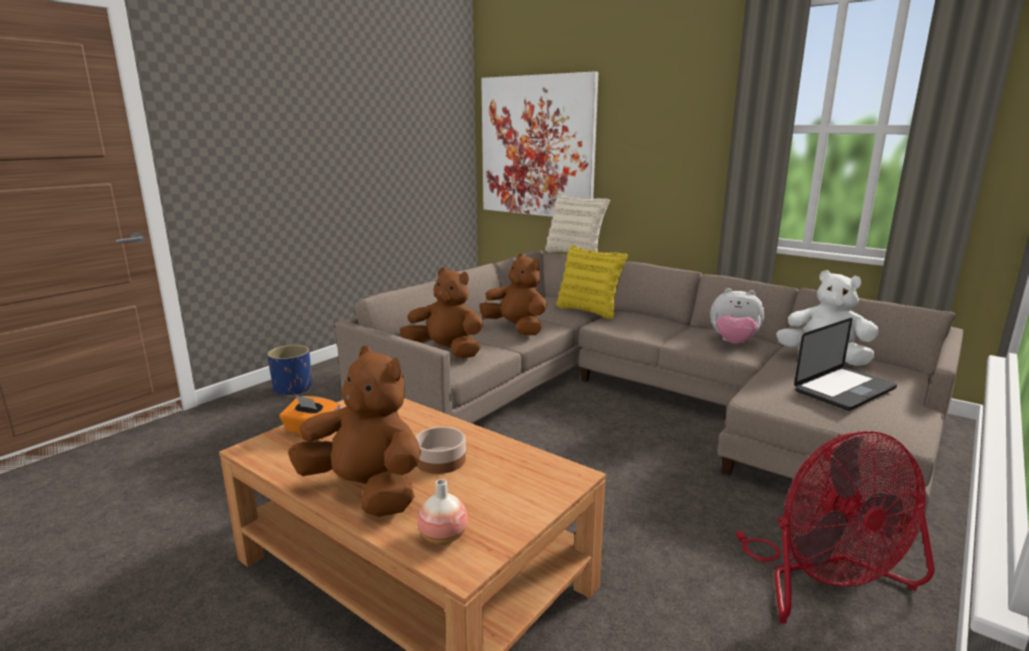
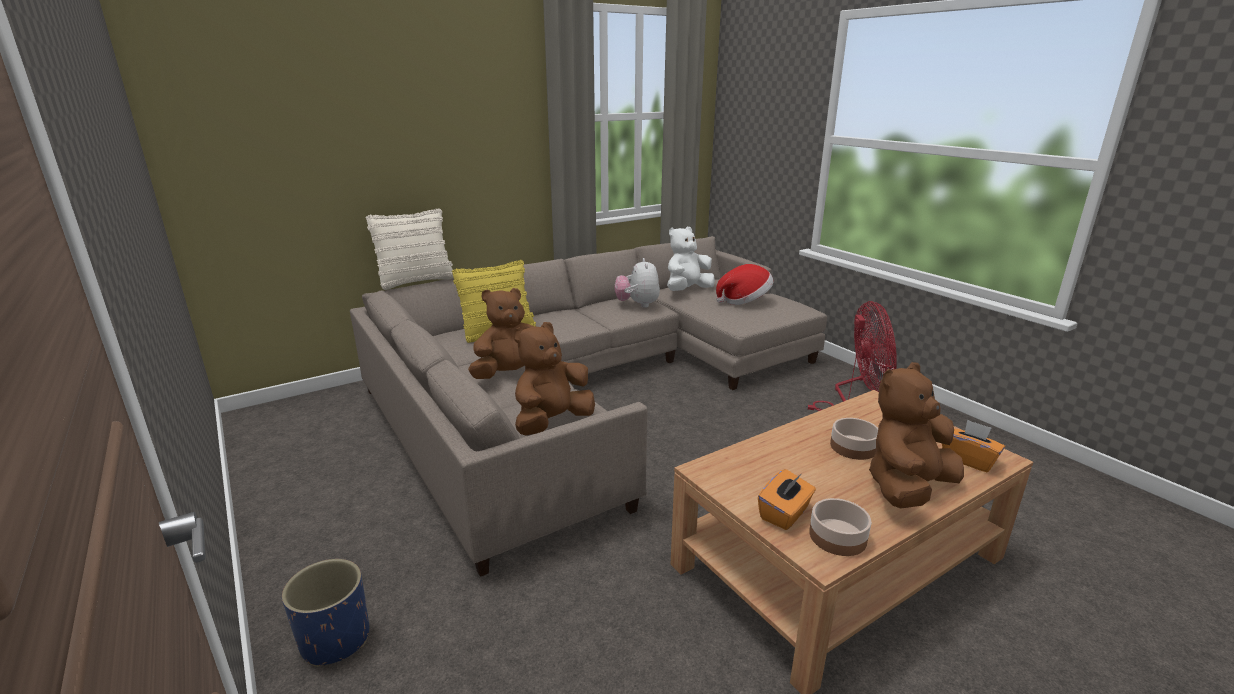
camera: 70 degrees left, 5 degrees up
(279, 454) = (837, 537): none -> bowl
(443, 537) = (968, 460): vase -> orange tissue box
(537, 147) = (290, 157): picture -> none
(733, 343) = (637, 305): plush toy -> plush toy turned 135 degrees clockwise
(844, 390) = (744, 301): laptop -> hat

